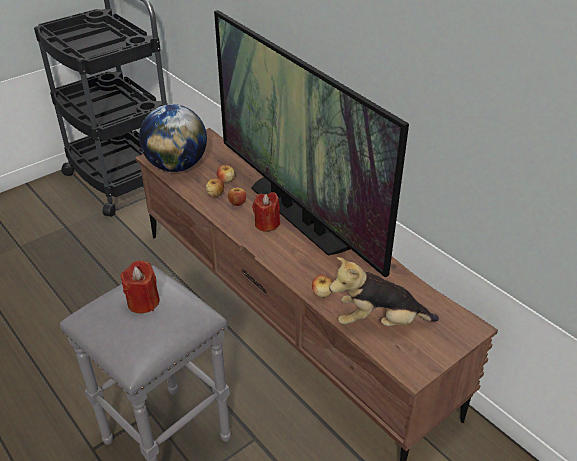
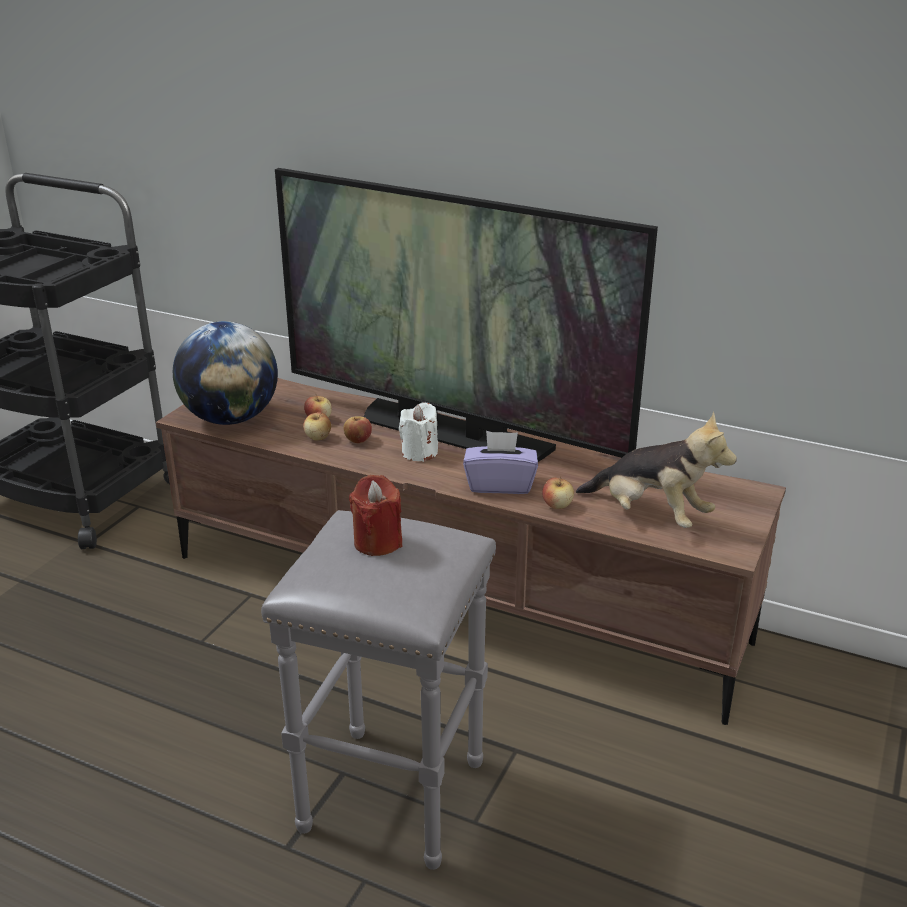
camera: 25 degrees left, 10 degrees down
(267, 224) = (419, 453): red candle -> white candle
(298, 264) = (500, 484): none -> purple tissue box
(379, 322) = (650, 515): plush toy -> plush toy turned 120 degrees counterclockwise

